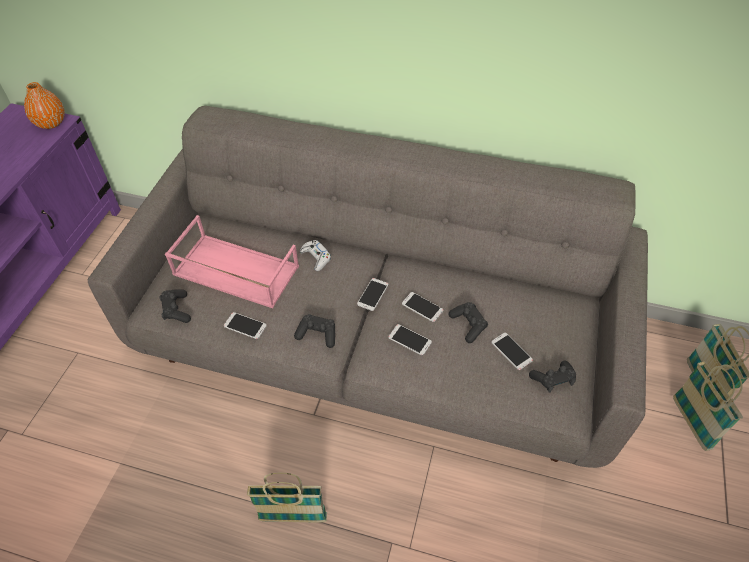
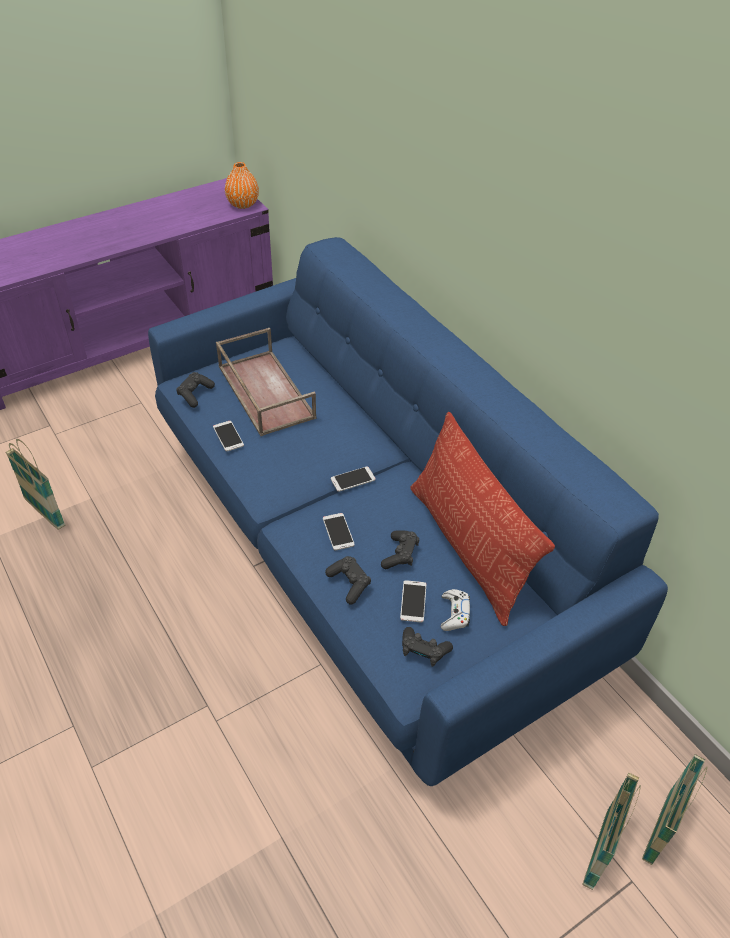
camera: 40 degrees right, 5 degrees down
(234, 271) = (264, 391): pink tray -> brown tray
(293, 517) = (158, 626): basket -> basket (44, 513)
(316, 257) = (338, 421): white game controller -> white game controller (454, 613)
(317, 334) = (272, 478): black game controller -> black game controller (349, 583)
(375, 342) = (364, 547): grey sofa -> blue sofa
(422, 307) = (378, 514): phone -> none
(498, 289) = (467, 548): none -> pillow

